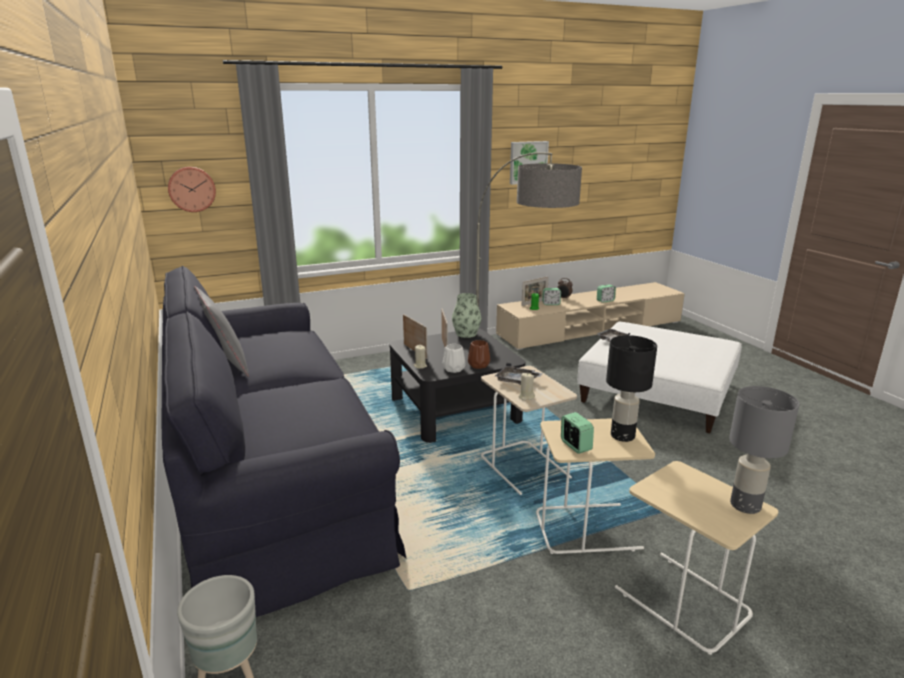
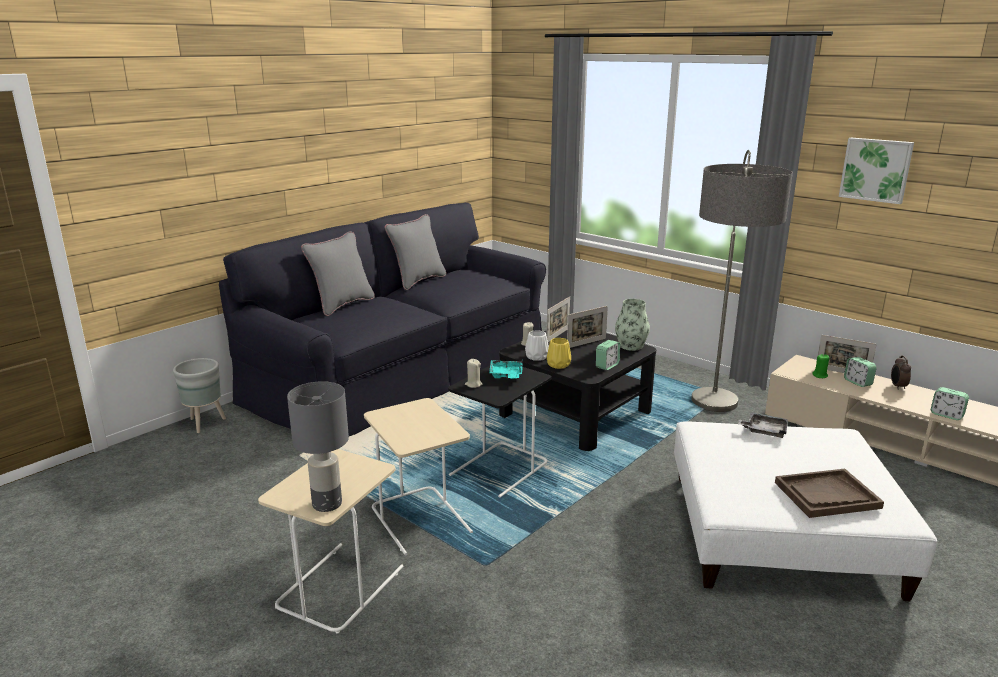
camera: 65 degrees right, 0 degrees up
(192, 189) = (521, 144): wall clock -> none
(245, 419) = (342, 305): none -> grey pillow
(479, 365) = (558, 365): brown vase -> yellow vase
(516, 380) = (506, 375): grey tray -> turquoise tray
(525, 467) = (500, 470): beige side table -> black side table
(575, 446) = (391, 417): alarm clock -> alarm clock (607, 366)
(623, 436) = (426, 436): black table lamp -> none
(699, 348) = (827, 495): none -> brown tray

